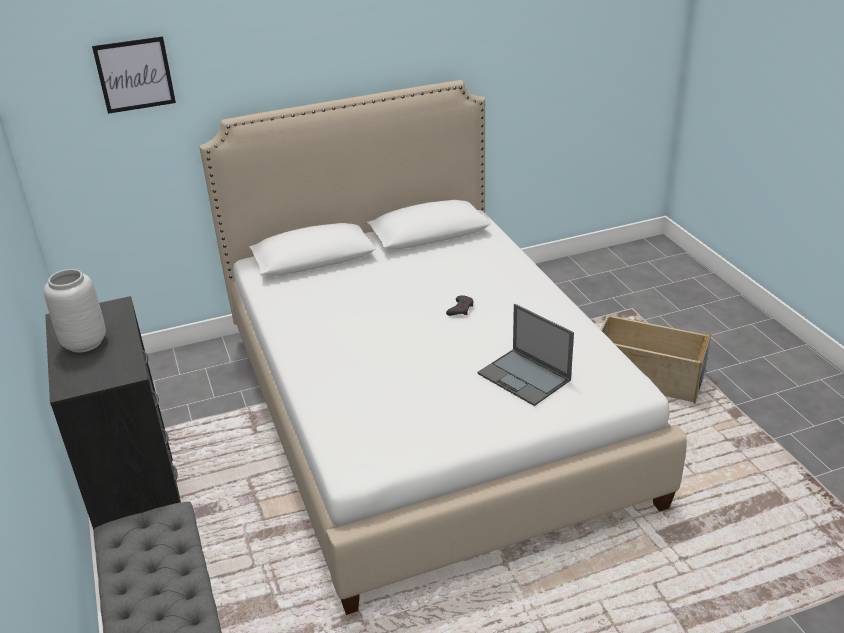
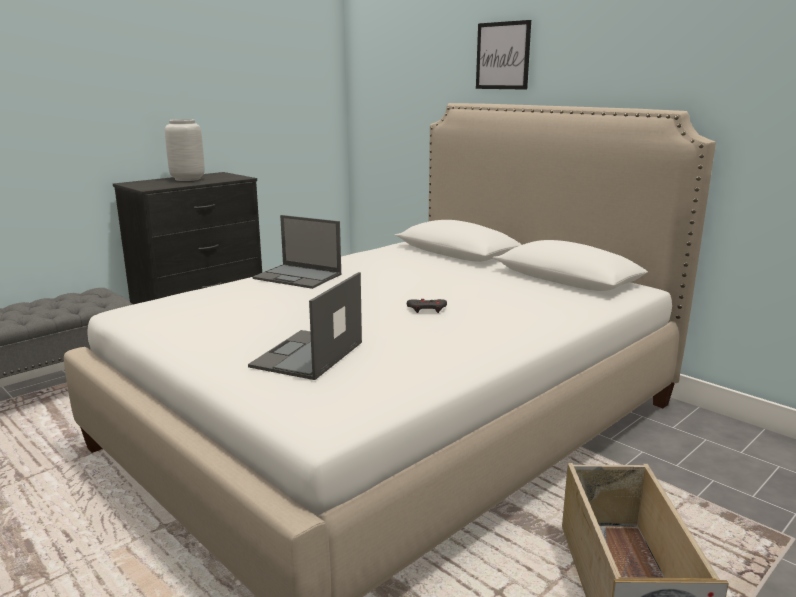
camera: 65 degrees right, 15 degrees down
(135, 75) = (414, 54): picture -> picture (503, 56)
(323, 354) = (298, 276): none -> laptop

